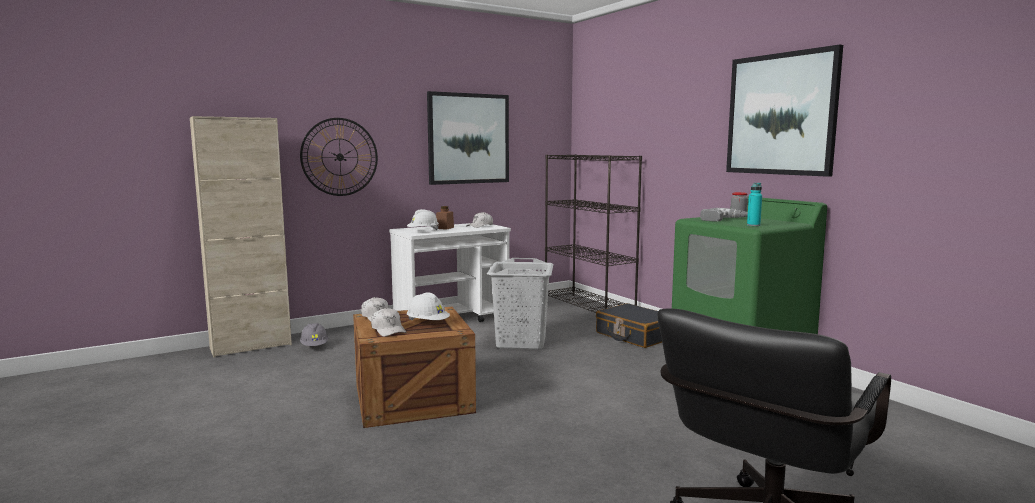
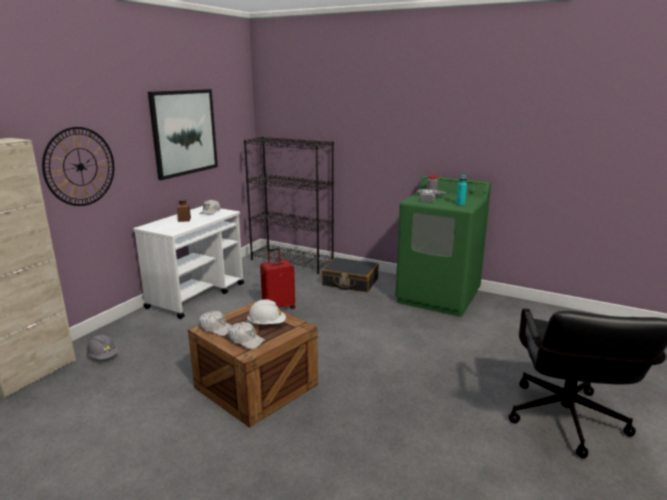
camera: 30 degrees left, 10 degrees up
(423, 231) = (172, 227): white hard hat -> none
(521, 342) = (279, 307): grey laundry basket -> red suitcase
(781, 114) = (455, 118): picture -> none

